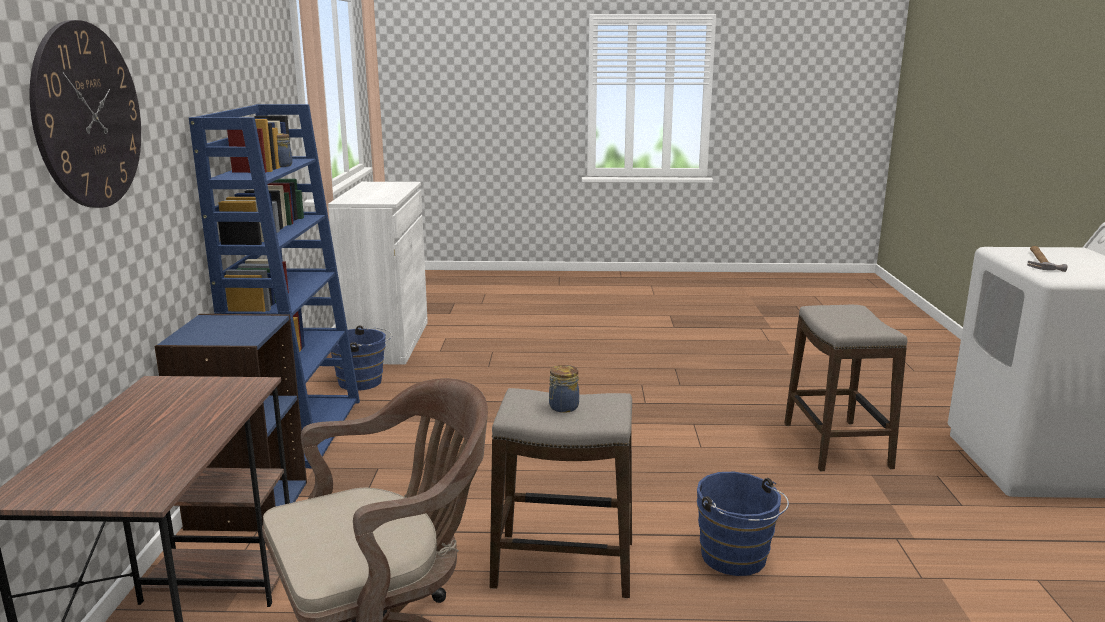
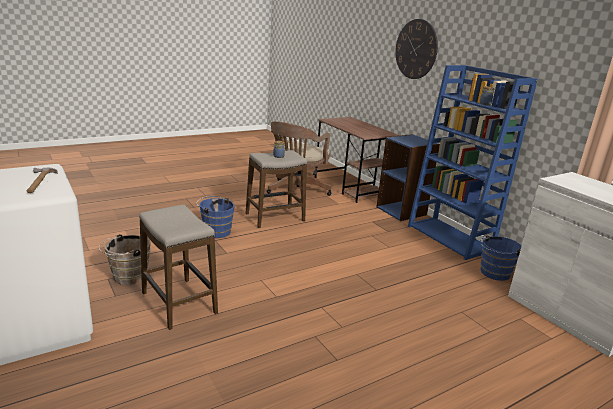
camera: 145 degrees right, 5 degrees up
(926, 500) = (127, 277): none -> brown bucket

